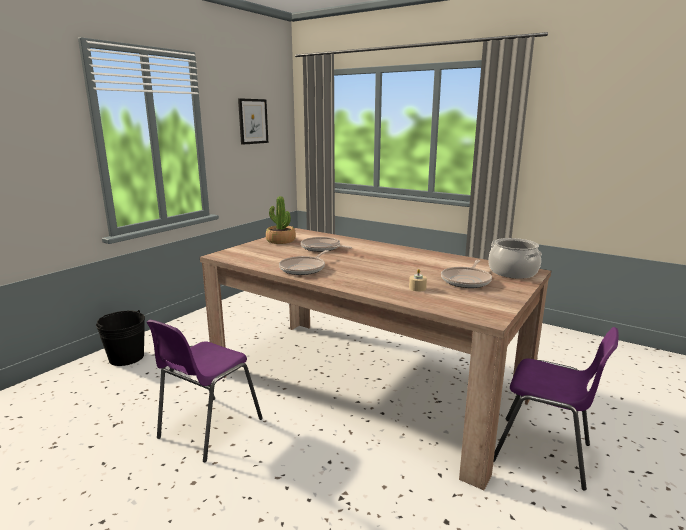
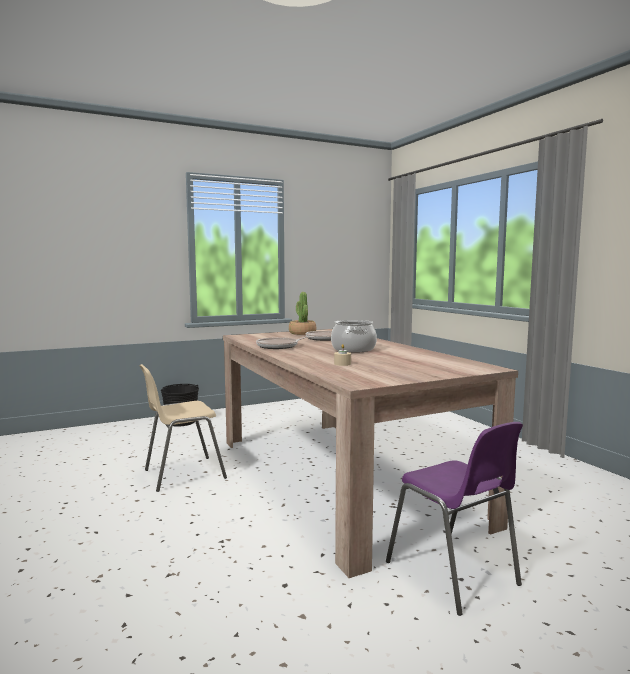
camera: 30 degrees right, 10 degrees down
(208, 429) = (182, 474): purple chair -> beige chair
(253, 121) = (339, 238): picture -> none
(466, 280) = (402, 365): frying pan -> none
(512, 272) = (466, 366): cooking pot -> cooking pot (353, 349)

